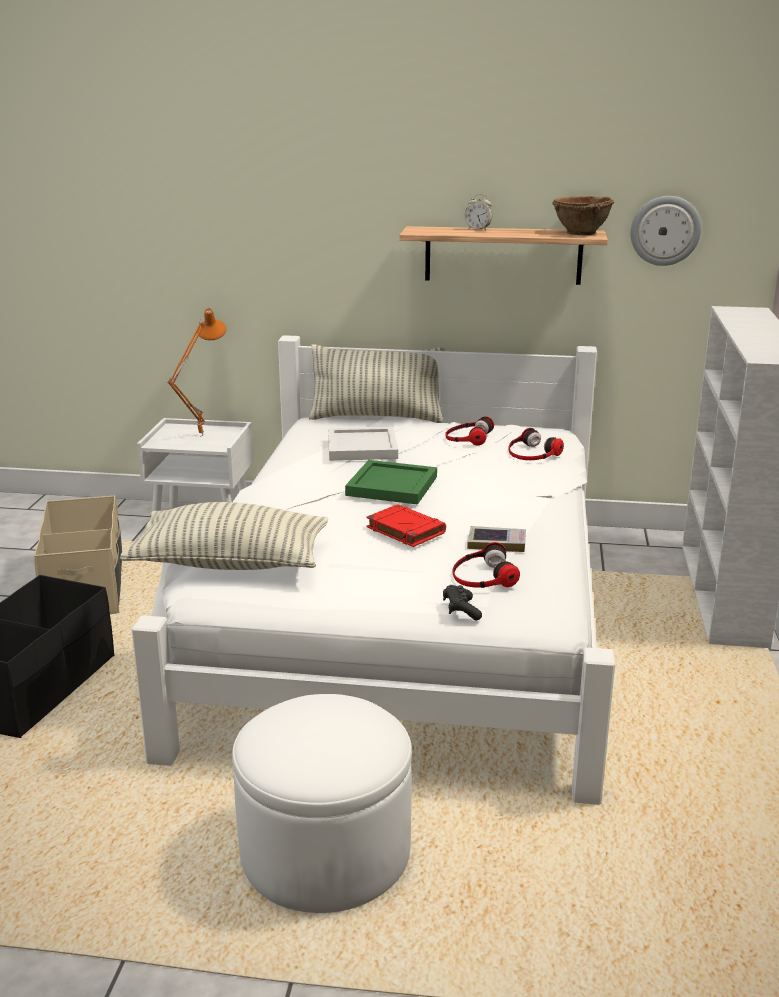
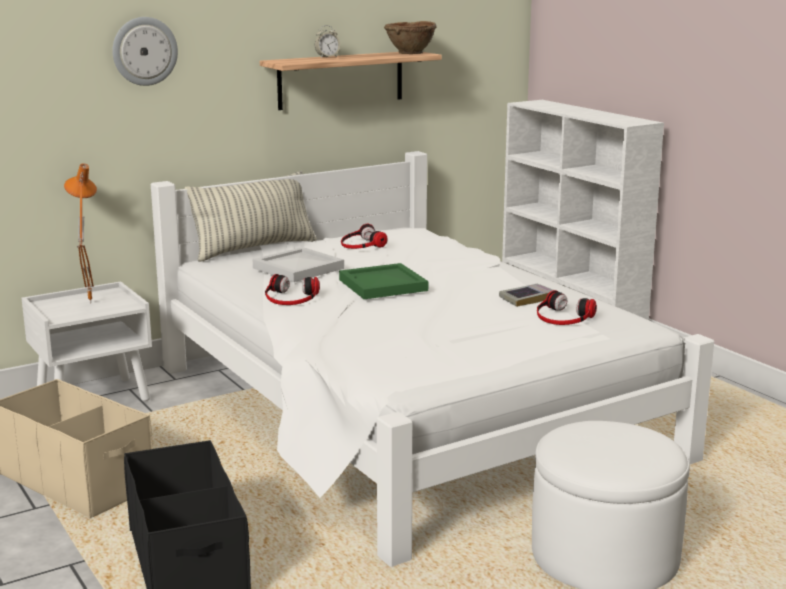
camera: 40 degrees left, 5 degrees down
(230, 563) = (379, 362): pillow -> none
(404, 530) = (456, 307): red book -> none
(461, 610) = (592, 338): black game controller -> none
(532, 453) = (428, 243): headphones -> headphones (291, 297)
(665, 230) = (457, 47): wall clock -> wall clock (144, 51)

